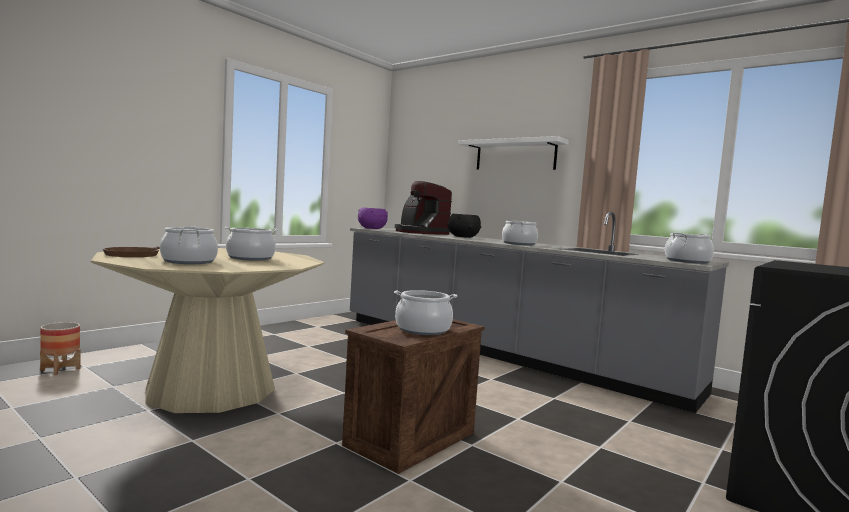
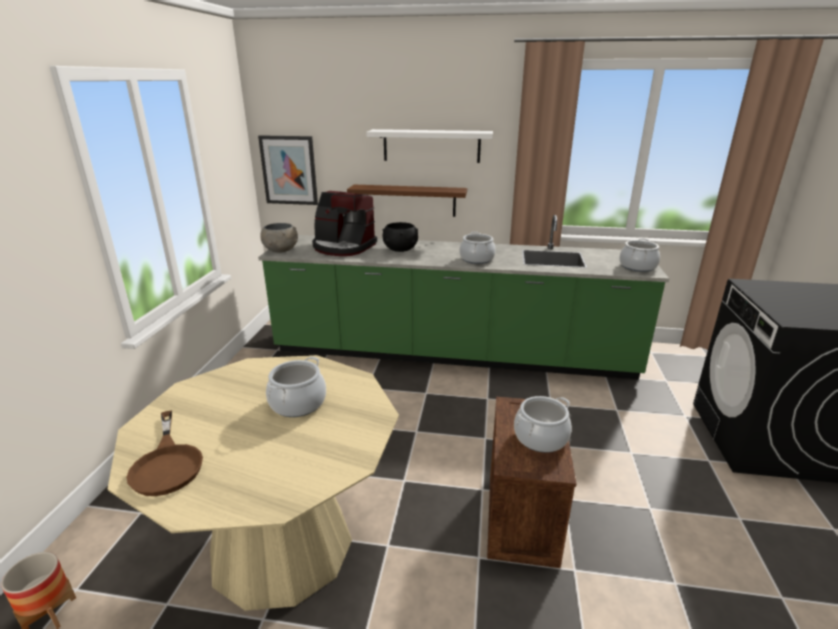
camera: 30 degrees left, 20 degrees up
(188, 261) = (273, 460): cooking pot -> none
(372, 228) = (280, 250): purple bowl -> grey bowl
(408, 179) = (289, 170): none -> picture
(493, 205) = (409, 200): none -> brown shelf
(498, 352) = (452, 353): grey counter -> green counter

